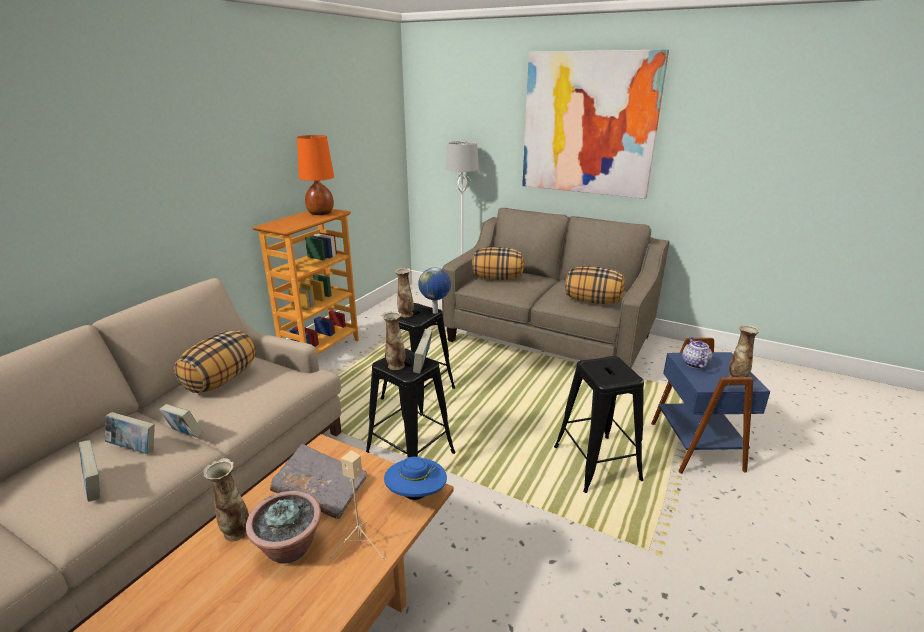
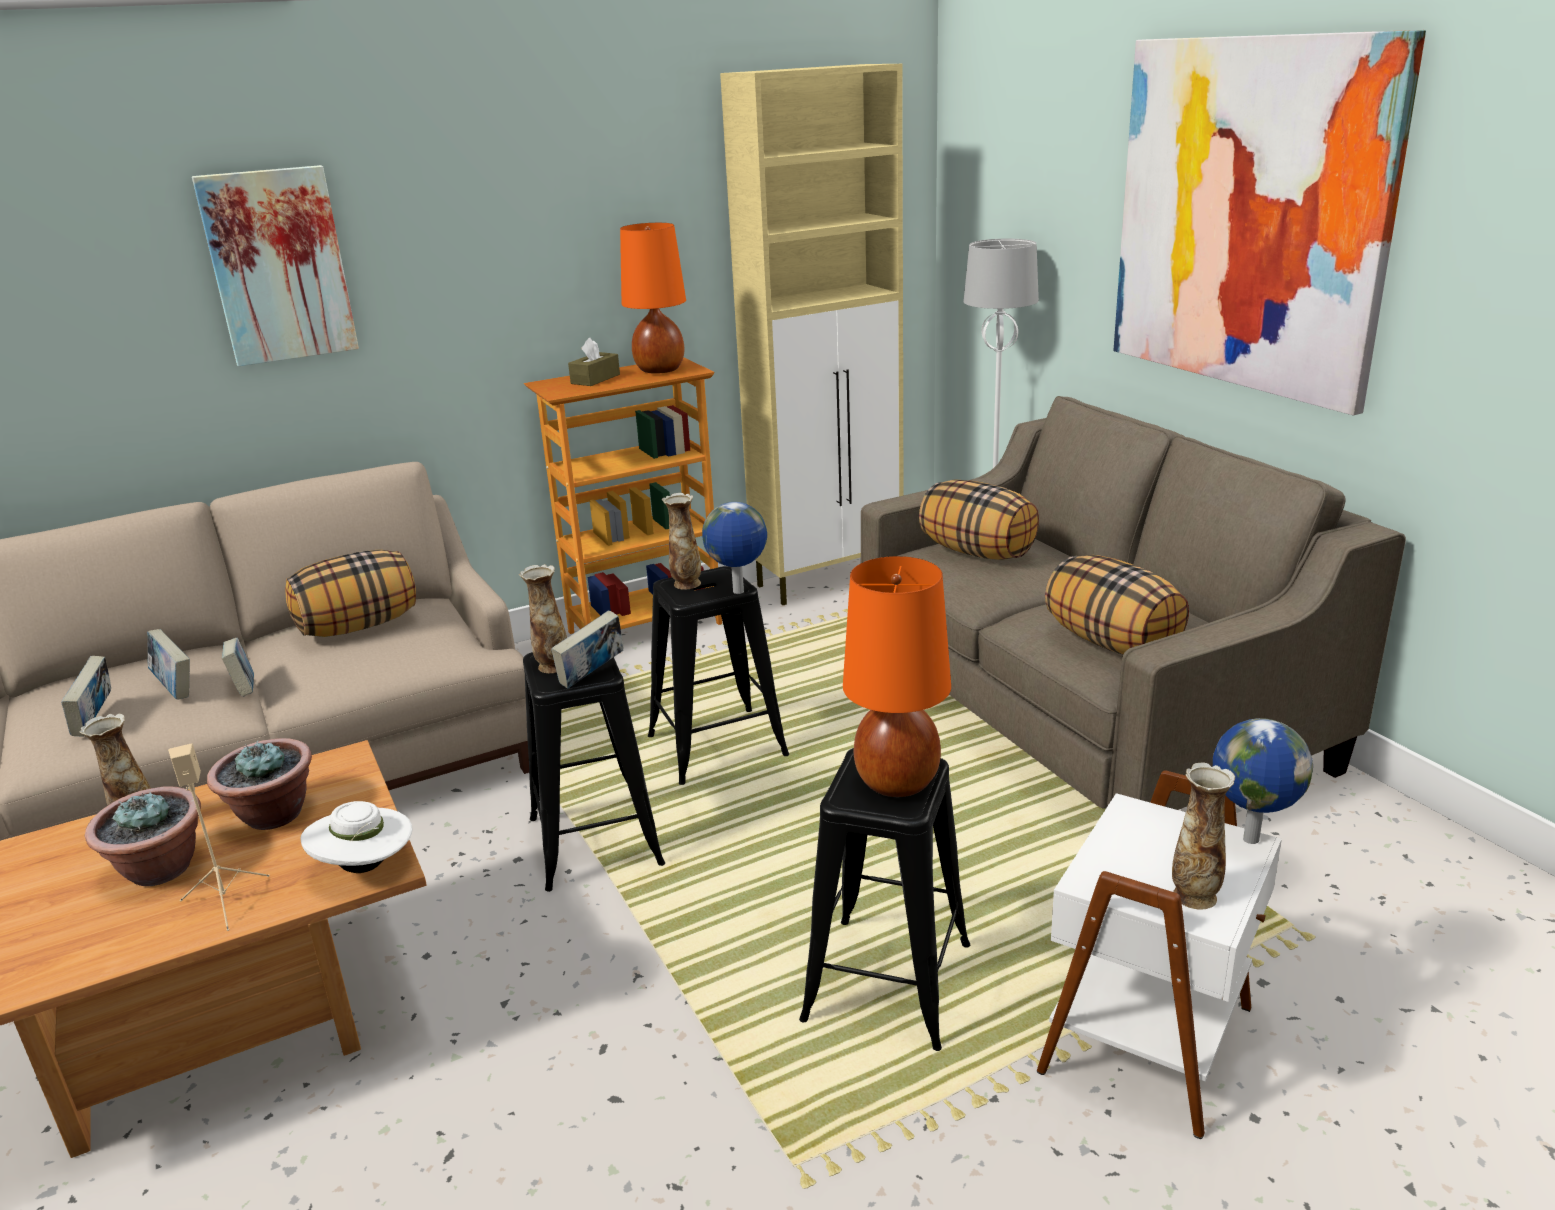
camera: 35 degrees right, 0 degrees up
(111, 162) = (278, 266): none -> picture
(292, 221) = (595, 379): none -> brown tissue box
(321, 491) = (272, 815): grey book -> potted plant
(387, 310) = (829, 580): none -> beige cabinet
(416, 495) = (365, 867): blue hat -> white hat
(613, 369) = (896, 782): none -> orange table lamp
(694, 363) = (1141, 833): teapot -> none
(698, 446) = (1152, 1040): blue side table -> white side table
(723, 355) = (1249, 838): none -> globe

